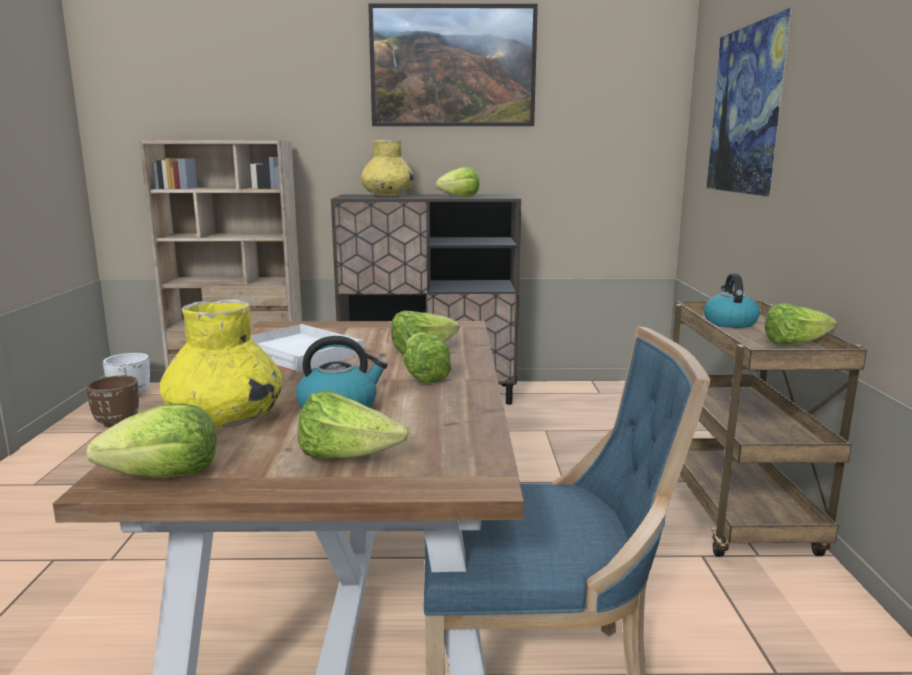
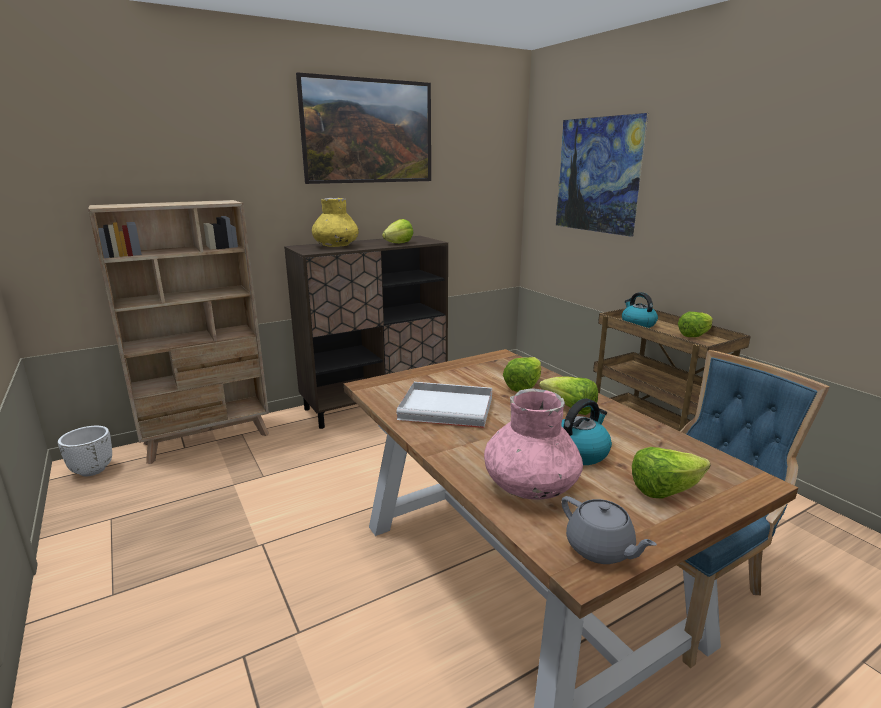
camera: 30 degrees left, 5 degrees up
(116, 423) = (118, 504): brown planter -> none
(164, 476) = (600, 549): lettuce -> grey teapot
(225, 420) = (530, 486): yellow vase -> pink vase

